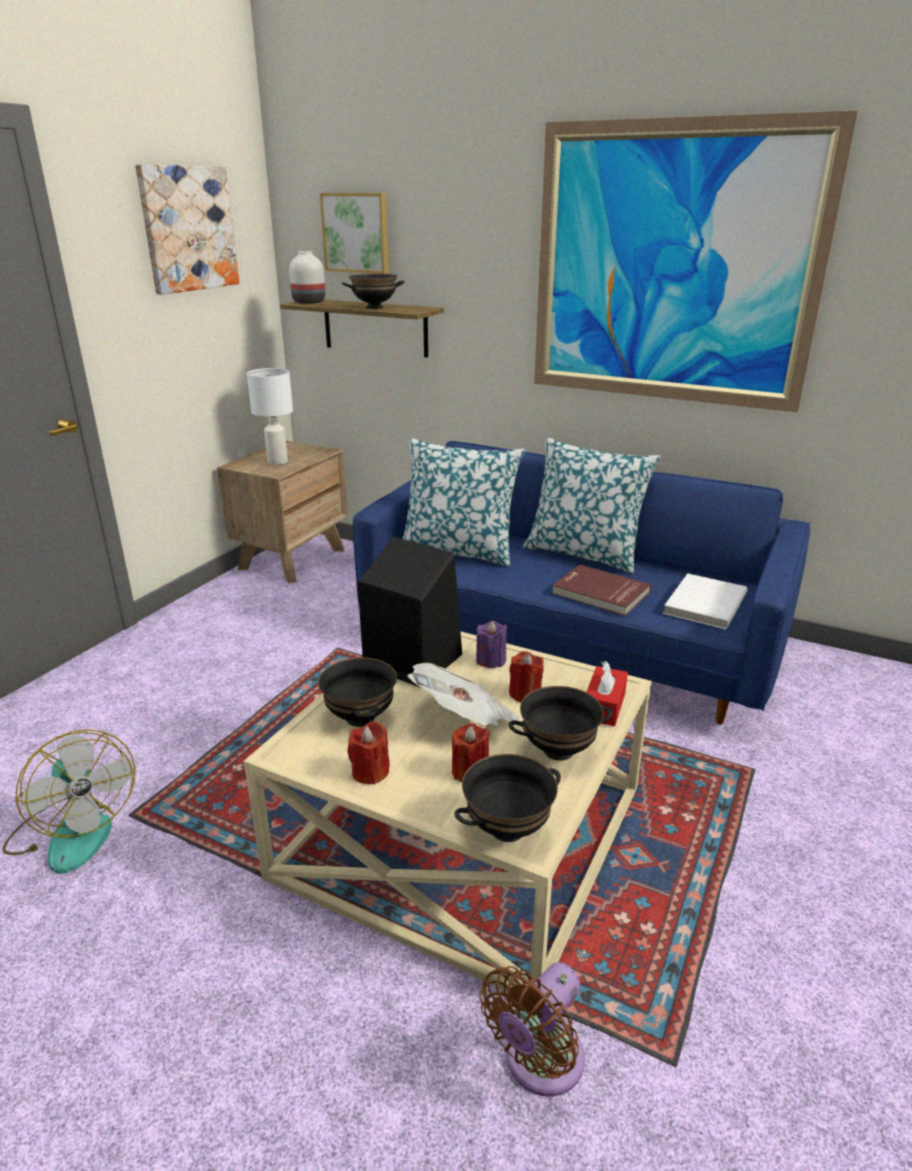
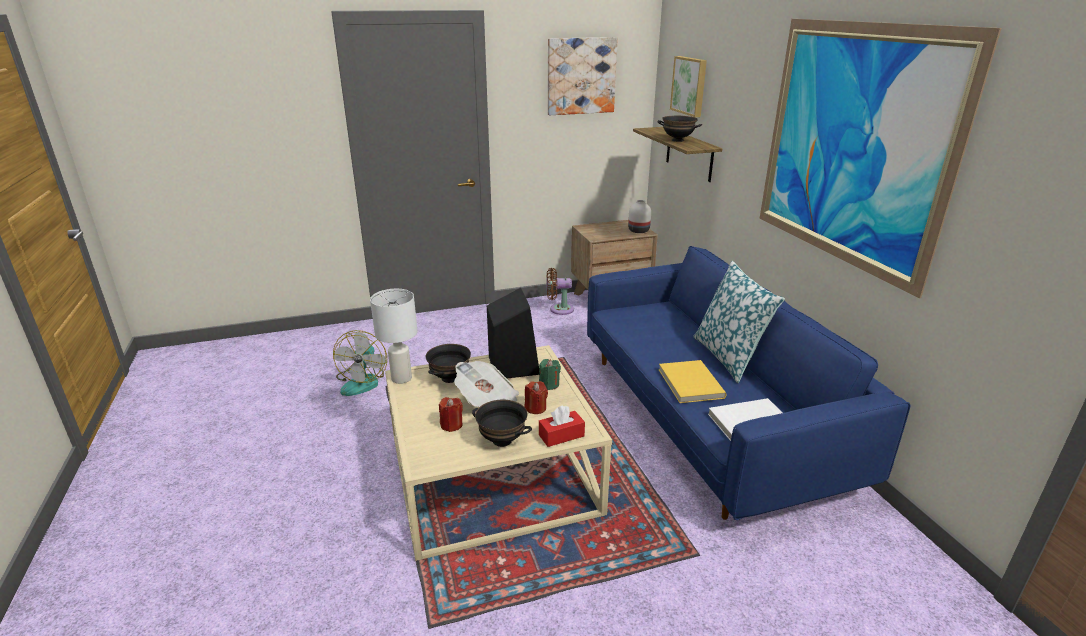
camera: 45 degrees right, 0 degrees up
(278, 461) = (608, 231): white table lamp -> white table lamp (402, 378)
(308, 302) = (651, 129): white vase -> white vase (638, 230)
(370, 772) = (417, 401): red candle -> none
(459, 551) = (649, 323): pillow -> none
(491, 660) = (549, 384): purple candle -> green candle
(507, 828) = (424, 454): black bowl -> none
(538, 1063) = (384, 579): brown fan -> brown fan (559, 309)
(600, 593) = (689, 384): red book -> yellow book

